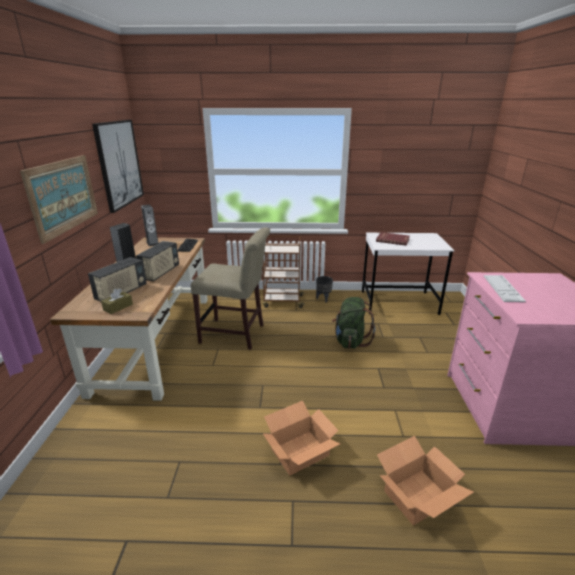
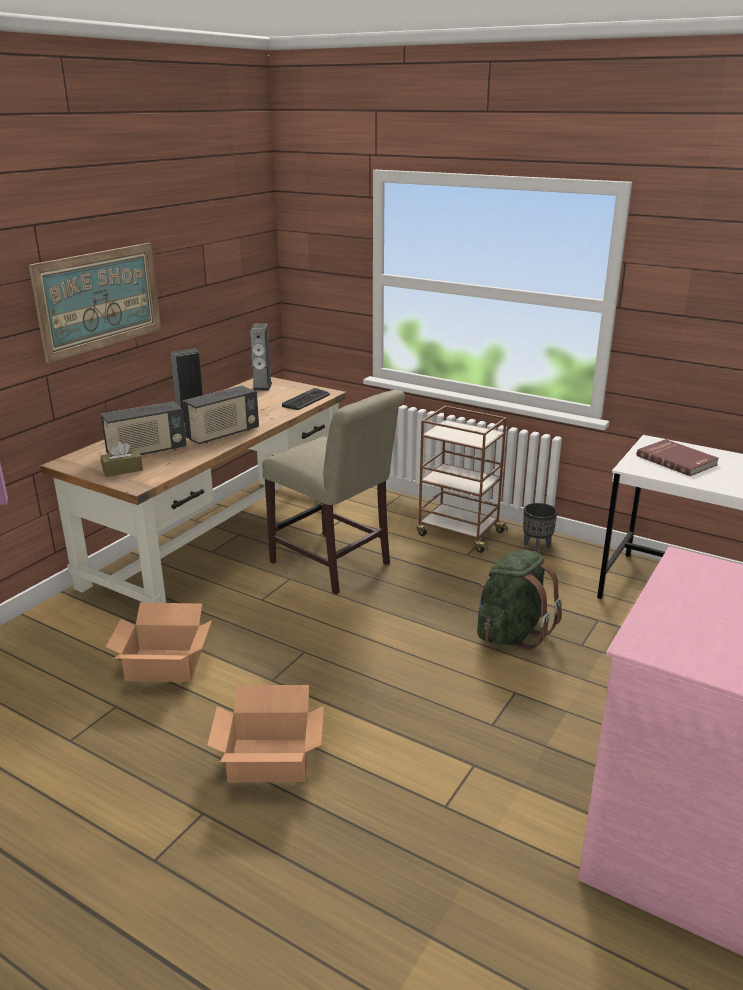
camera: 30 degrees right, 0 degrees up
(119, 164) = (227, 255): picture -> none
(416, 496) = (376, 891): cardboard box -> cardboard box (163, 664)
(502, 288) = (687, 591): keyboard -> none

